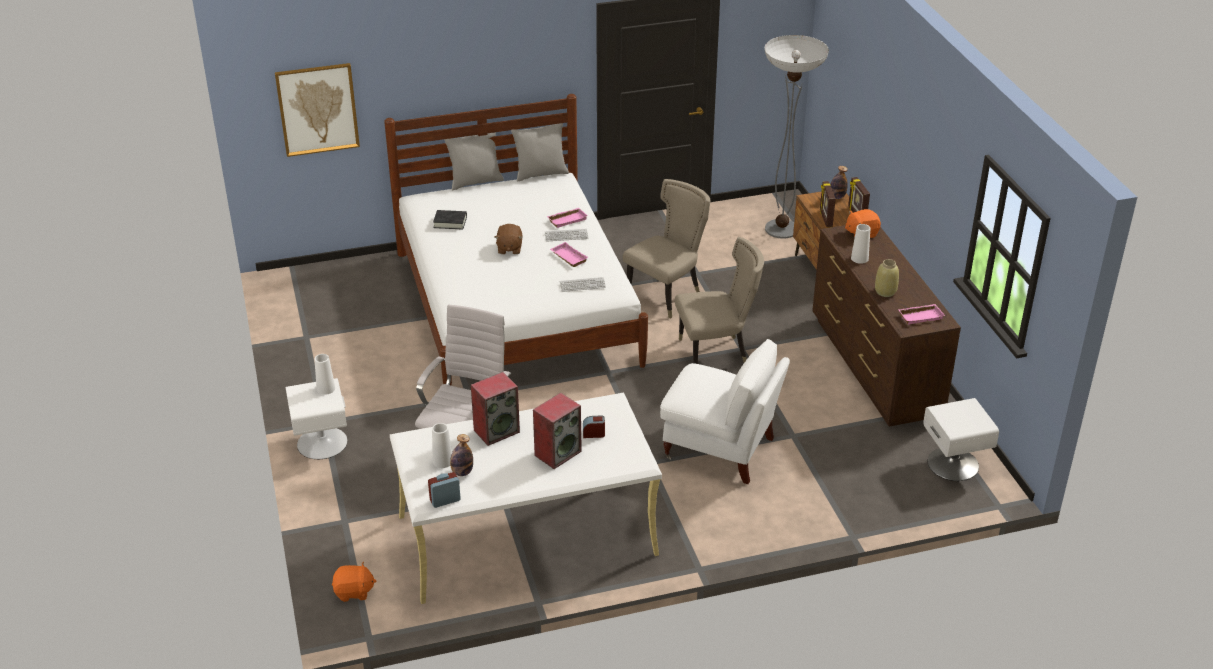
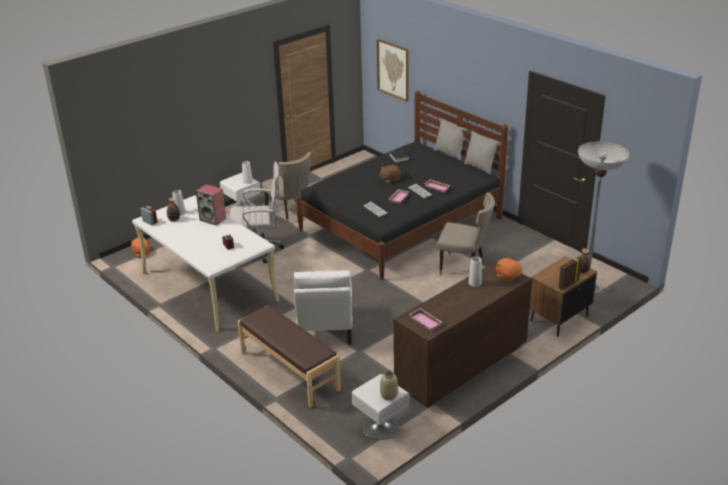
camera: 65 degrees right, 5 degrees down
(516, 308) = (400, 224): white bed -> black bed
(558, 453) = (205, 240): speaker -> none
(716, 354) = (418, 301): beige chair -> beige chair (290, 214)
(799, 509) = (289, 371): none -> brown bench
(825, 219) = (547, 273): picture frame -> none
(885, 291) = (443, 301): beige vase -> beige vase (389, 395)

